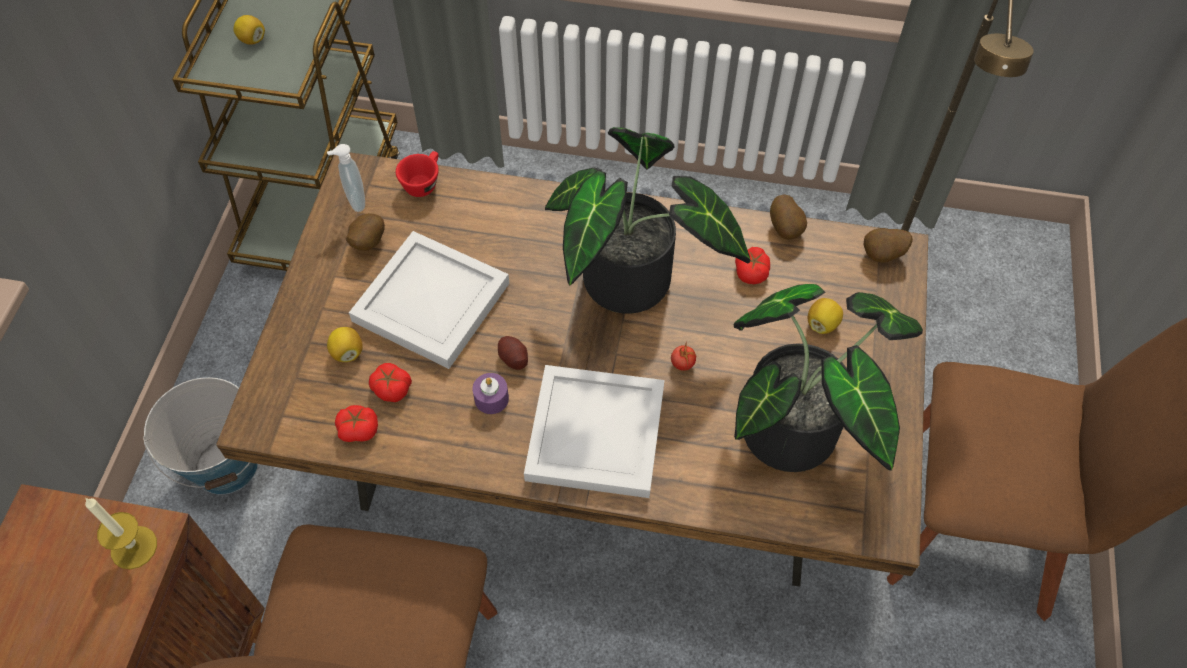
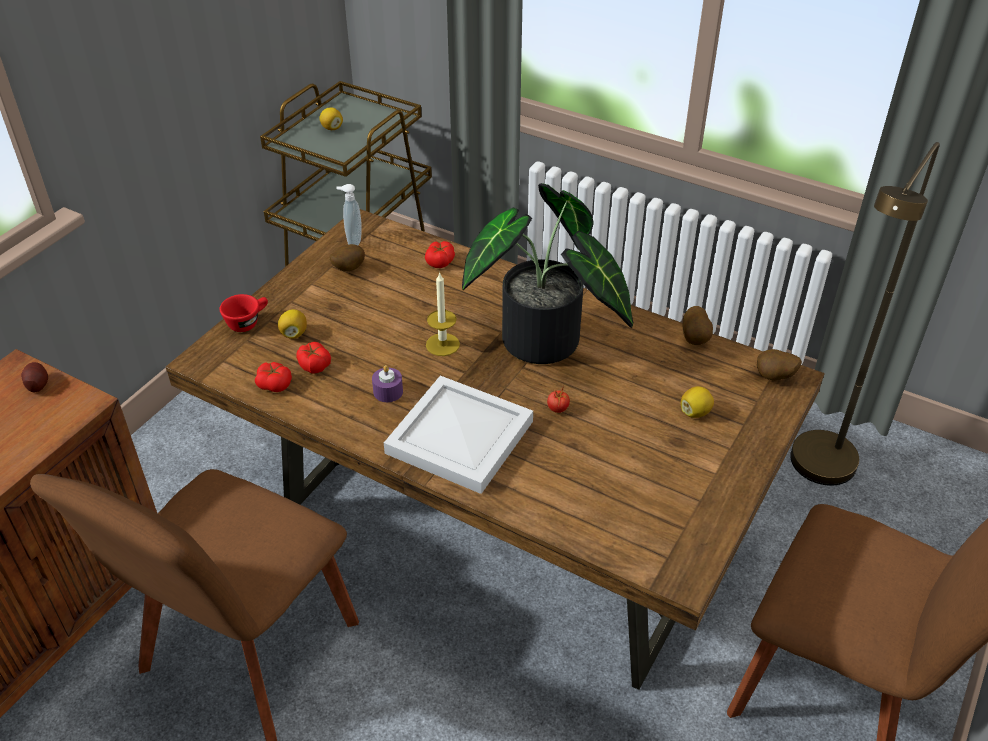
camera: 20 degrees right, 15 degrees down
(134, 547) = (67, 408): candle -> candle (442, 344)
(227, 465) = (198, 451): bucket -> none
(423, 182) = (411, 241): red cup -> red cup (247, 322)
(434, 301) = (377, 317): white tray -> none
(513, 358) = (420, 370): potato -> potato (37, 384)
(751, 272) = (650, 361): tomato -> tomato (440, 261)
(801, 430) = (638, 482): potted plant -> none

